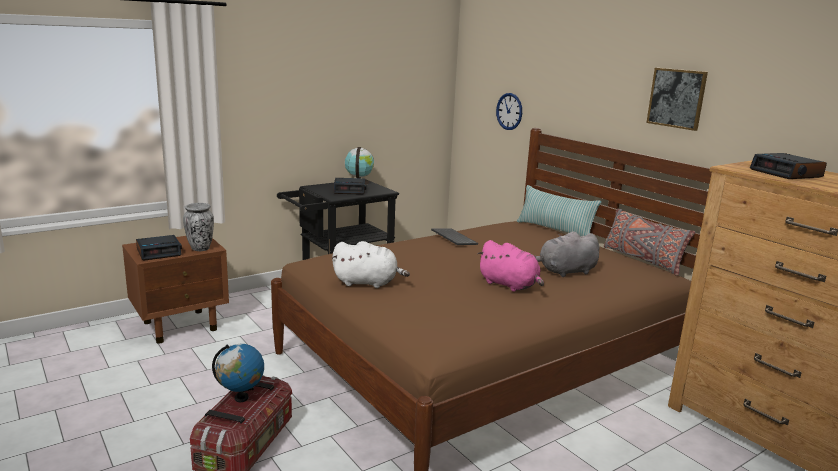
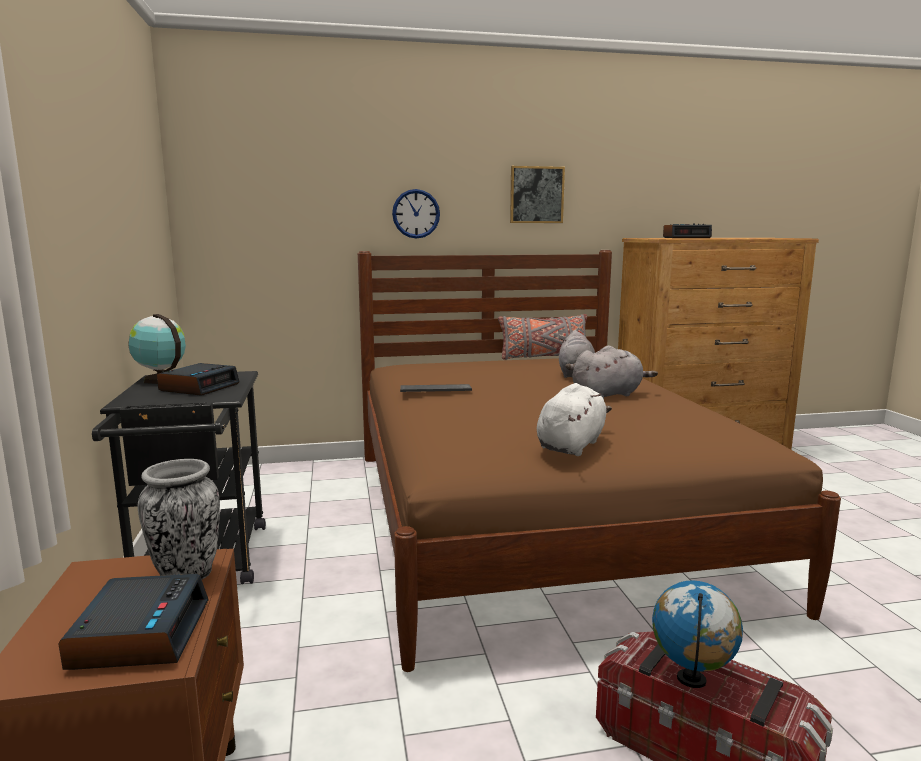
camera: 65 degrees left, 5 degrees down
(509, 111) = (300, 237): wall clock -> wall clock (416, 213)
(510, 285) = (609, 395): pink plush toy -> grey plush toy
(555, 229) = (436, 361): pillow -> none

